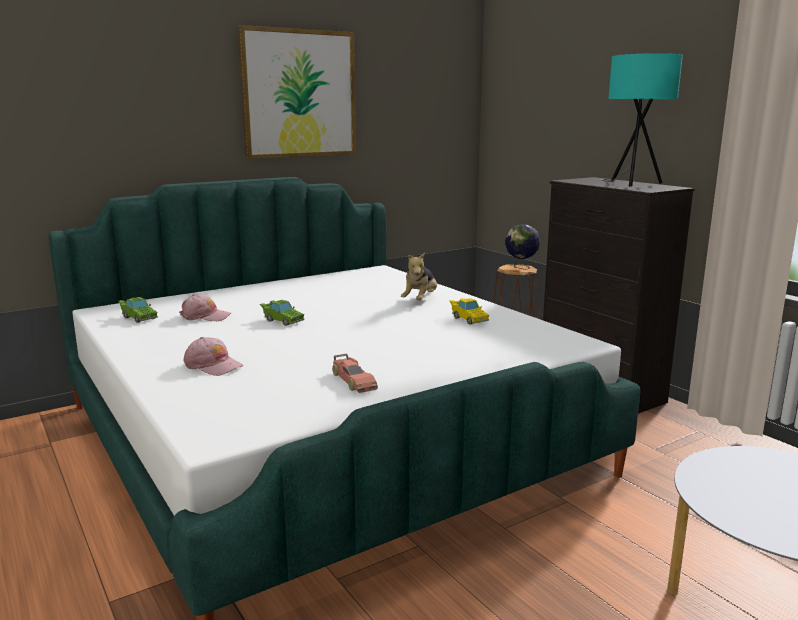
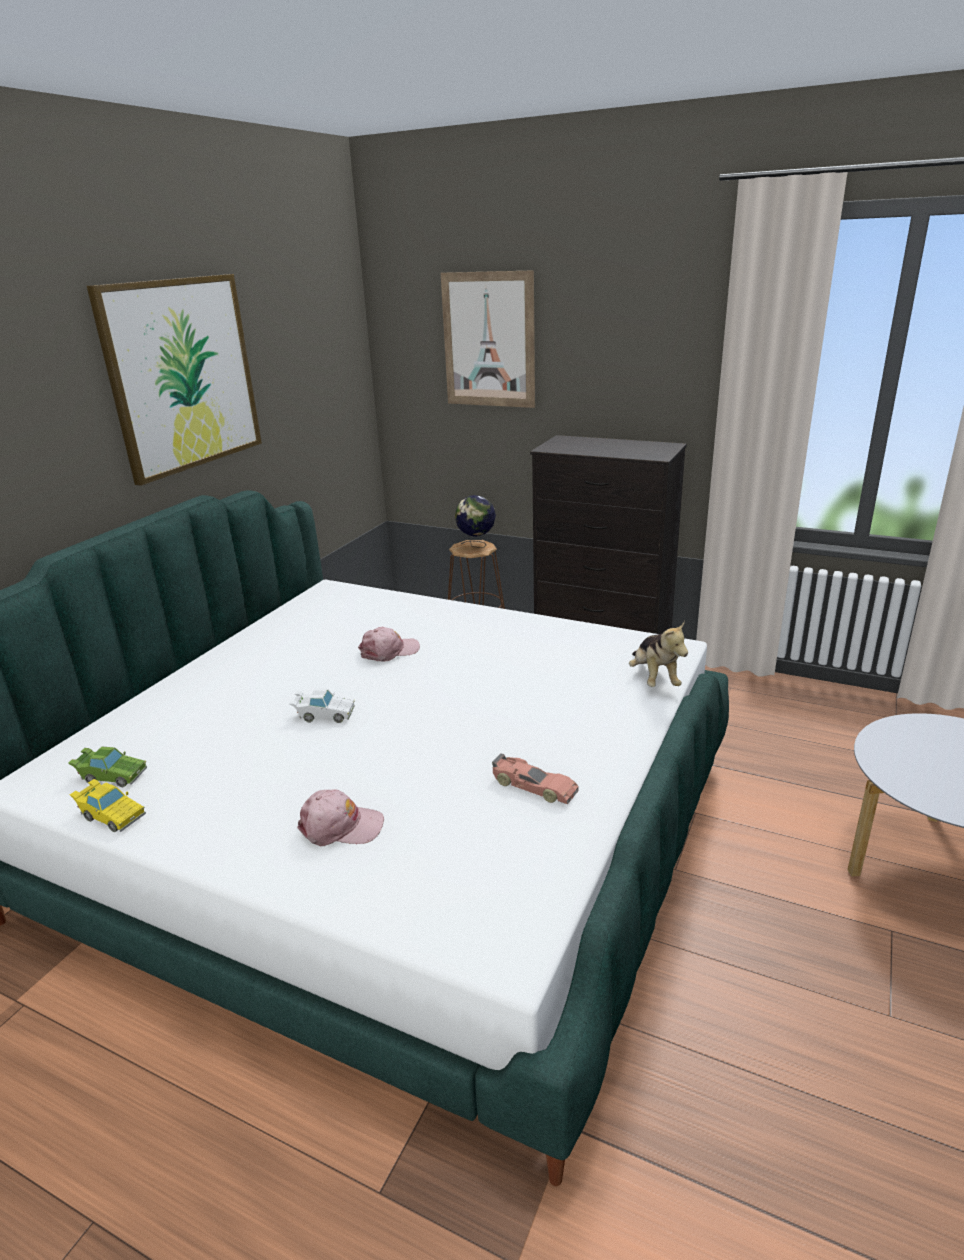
camera: 30 degrees left, 10 degrees up
(205, 316) = (210, 741): pink cap -> pink cap (389, 651)
(282, 320) = (324, 715): green toy car -> white toy car
(420, 300) = (441, 629): plush toy -> plush toy (654, 678)
(468, 319) = (527, 645): yellow toy car -> yellow toy car (111, 816)
(557, 98) = (489, 340): none -> picture
(632, 184) = (623, 446): turquoise table lamp -> none

